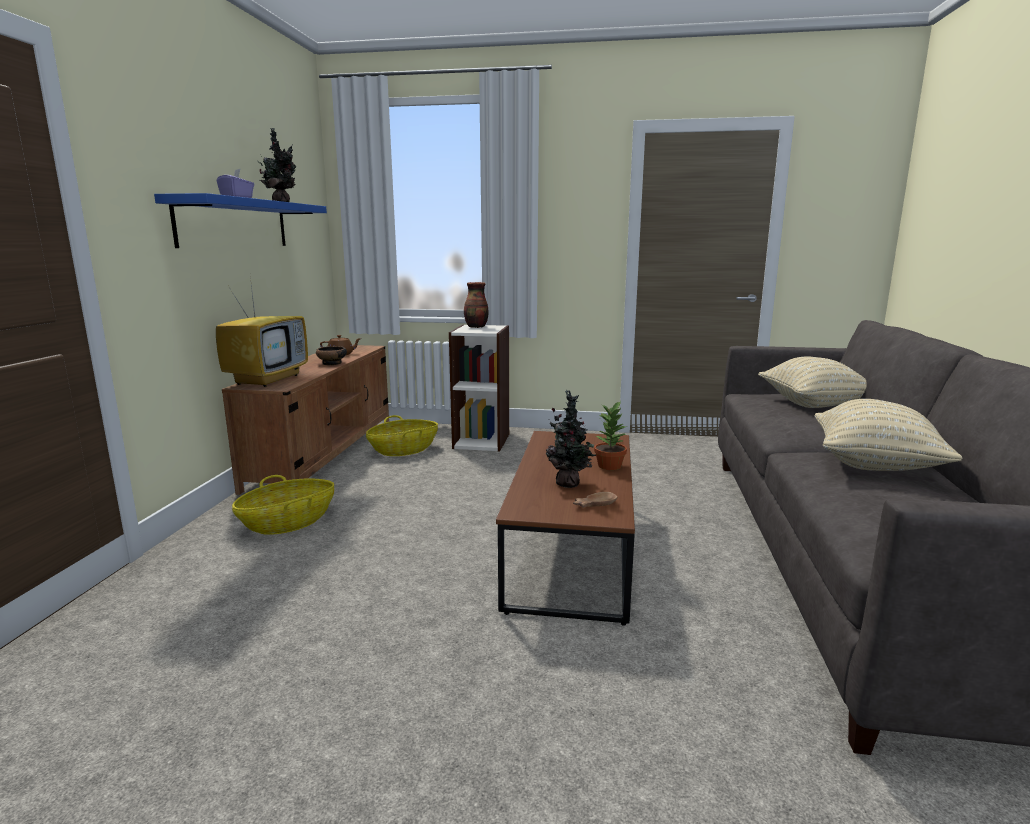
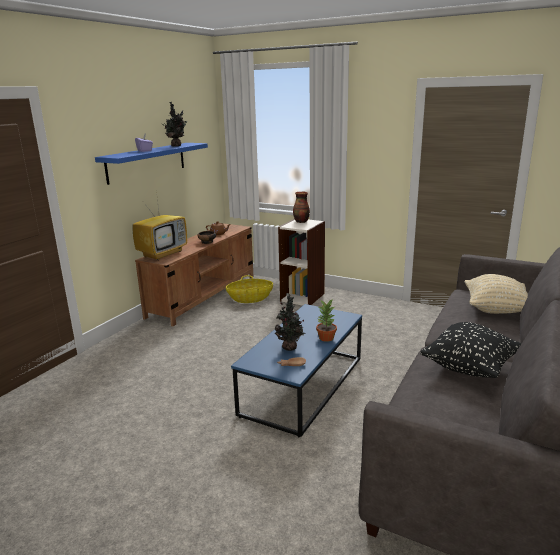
camera: 20 degrees right, 5 degrees up
(288, 523) = (160, 342): basket -> none
(571, 551) = (303, 385): brown coffee table -> blue coffee table
(874, 465) = (469, 367): beige pillow -> black pillow

